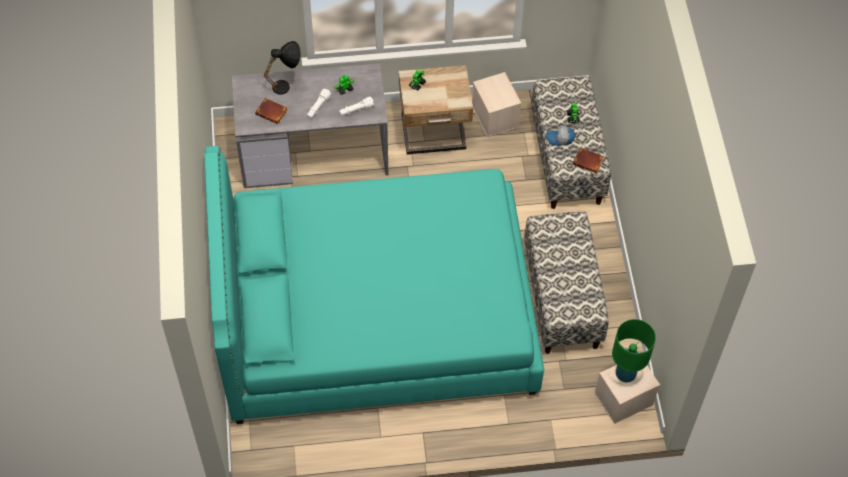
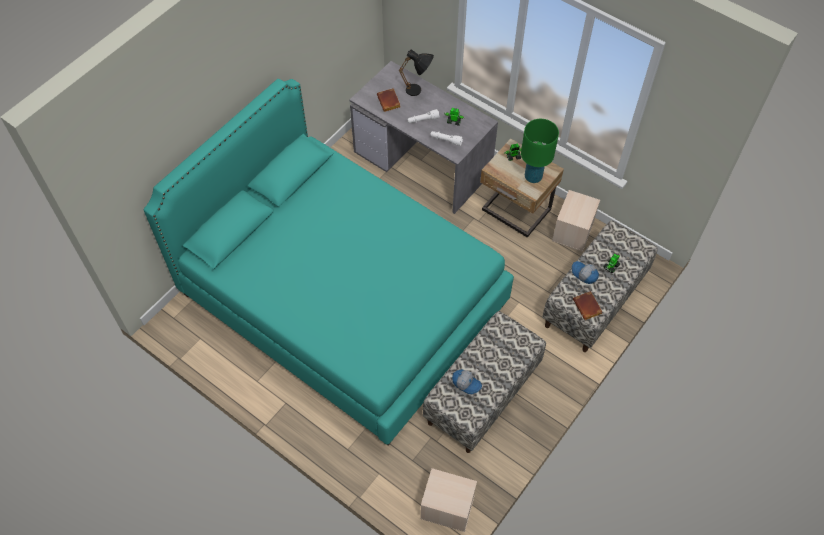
camera: 45 degrees right, 0 degrees up
(564, 289) = (466, 383): none -> cap
(625, 374) = (449, 486): green table lamp -> green table lamp (533, 177)

